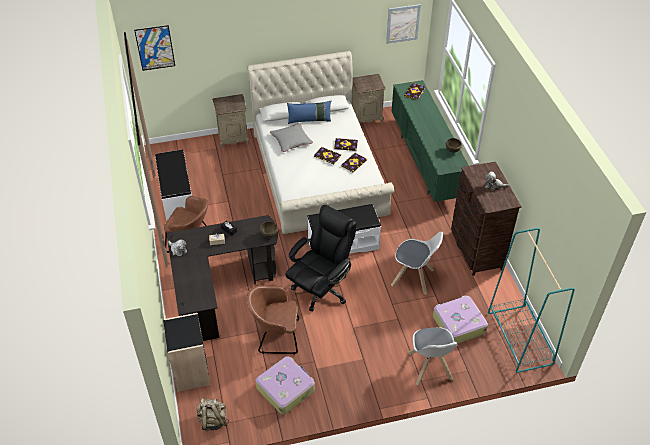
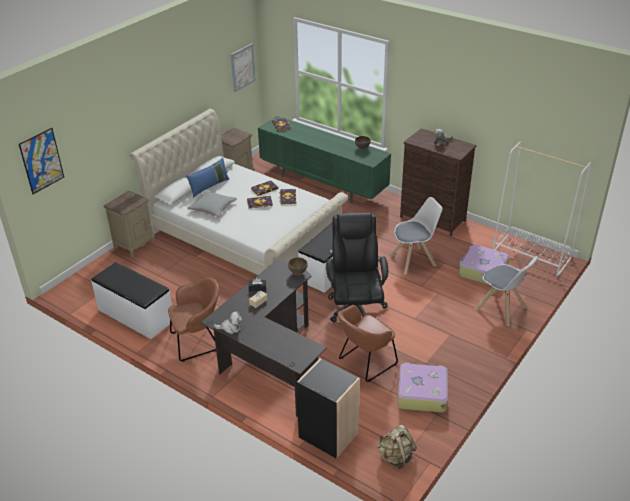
camera: 40 degrees left, 10 degrees down
(519, 338) = (531, 255): turquoise clothes rack -> white clothes rack

